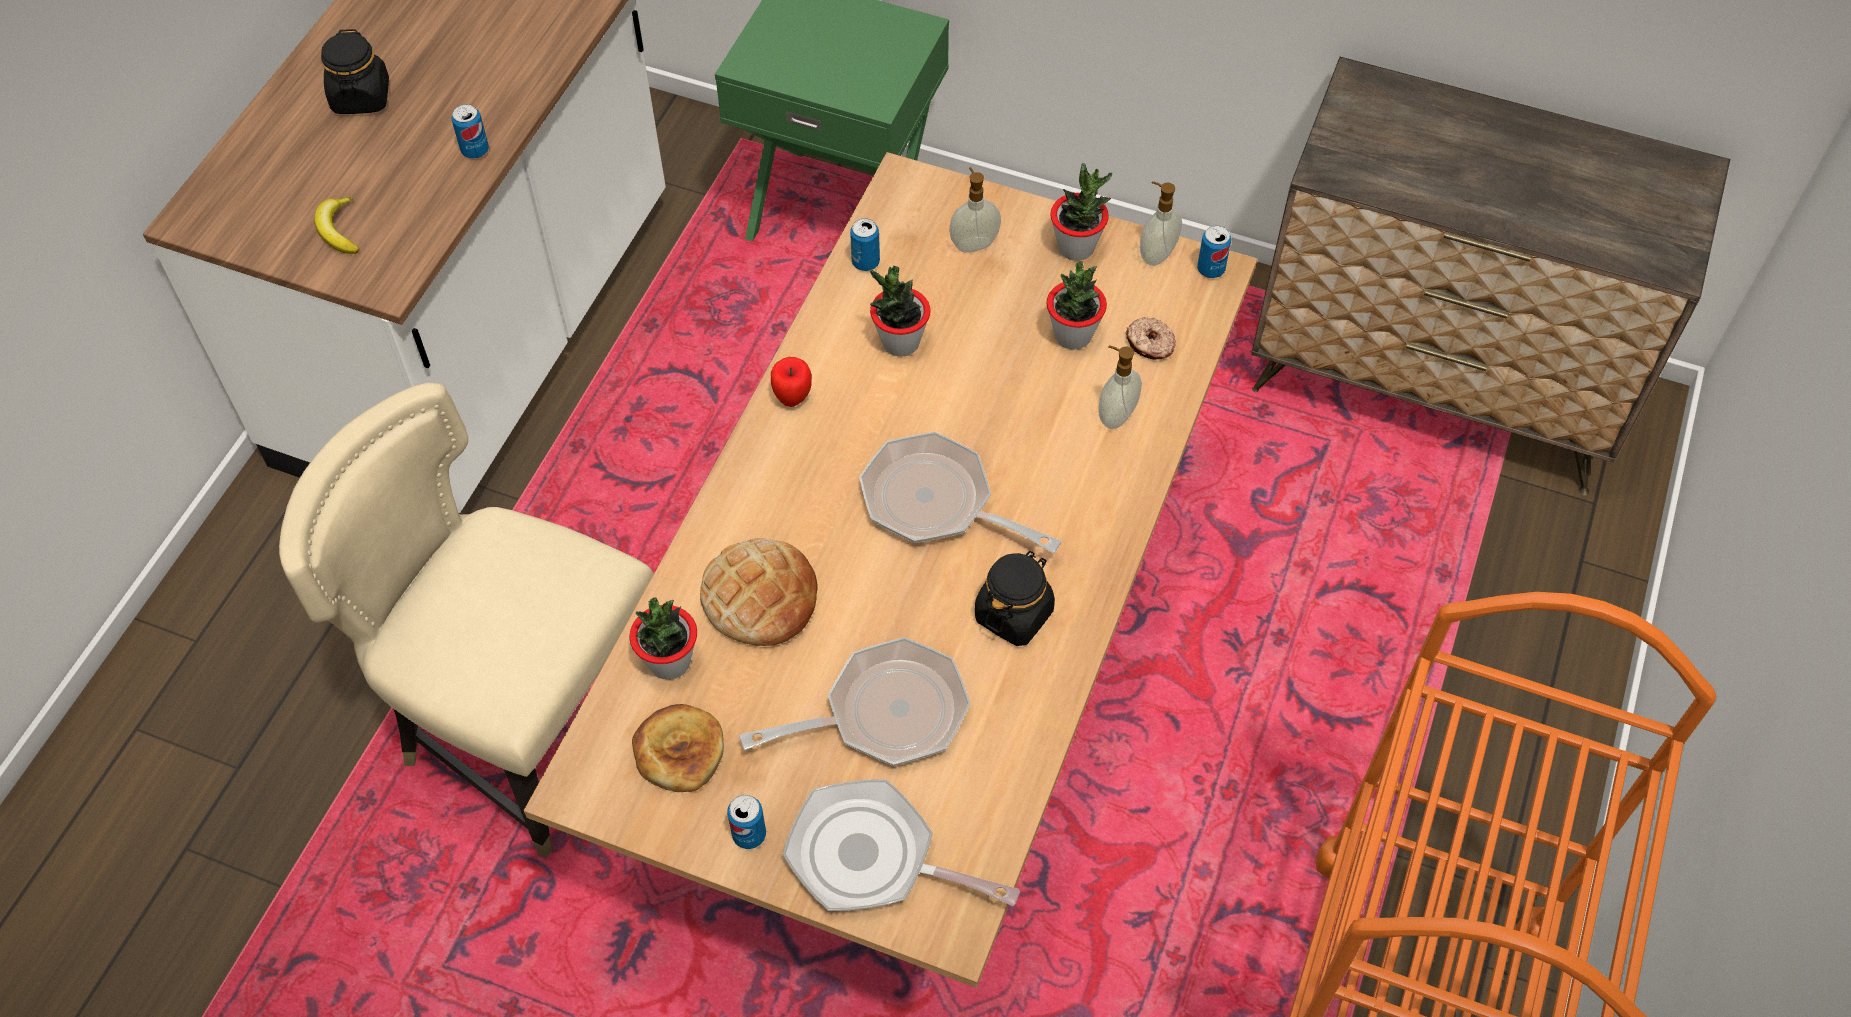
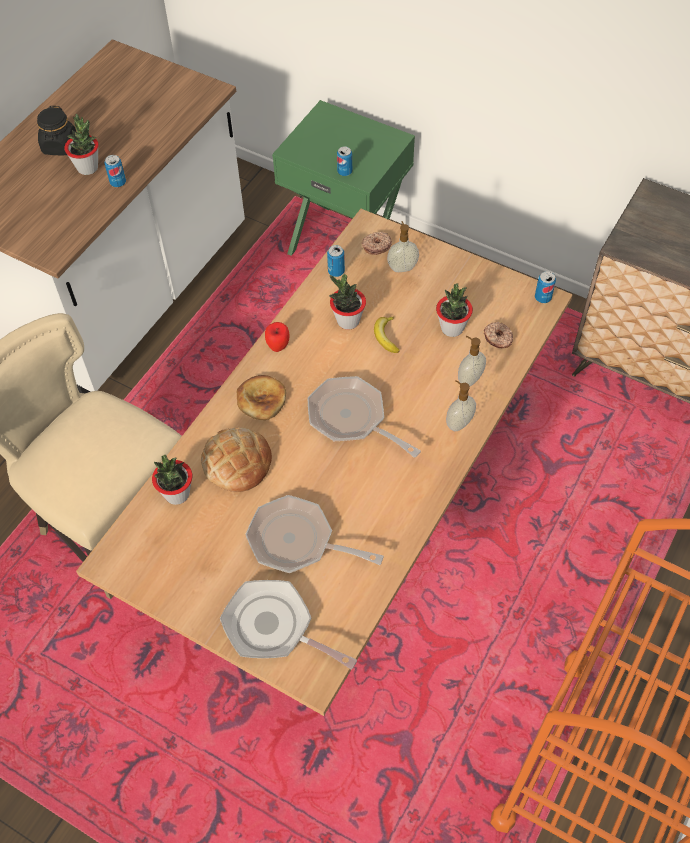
camera: 10 degrees right, 0 degrees up
(339, 230) = (32, 220): banana -> banana (386, 337)
(679, 750) = (172, 547): bread -> bread (261, 399)
(749, 835) = (204, 603): can -> can (344, 172)
(884, 714) = (298, 541): frying pan -> frying pan turned 150 degrees counterclockwise
(924, 212) = (376, 246): none -> donut
(1014, 614) = (386, 491): black jar -> none
(1076, 247) = (463, 276): potted plant -> potted plant (88, 168)
(1156, 254) = (511, 285): soap dispenser -> soap dispenser (458, 423)

